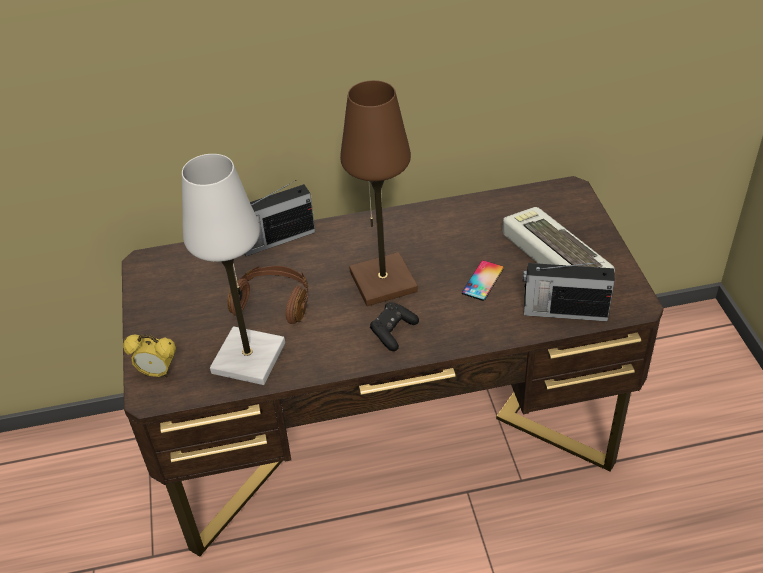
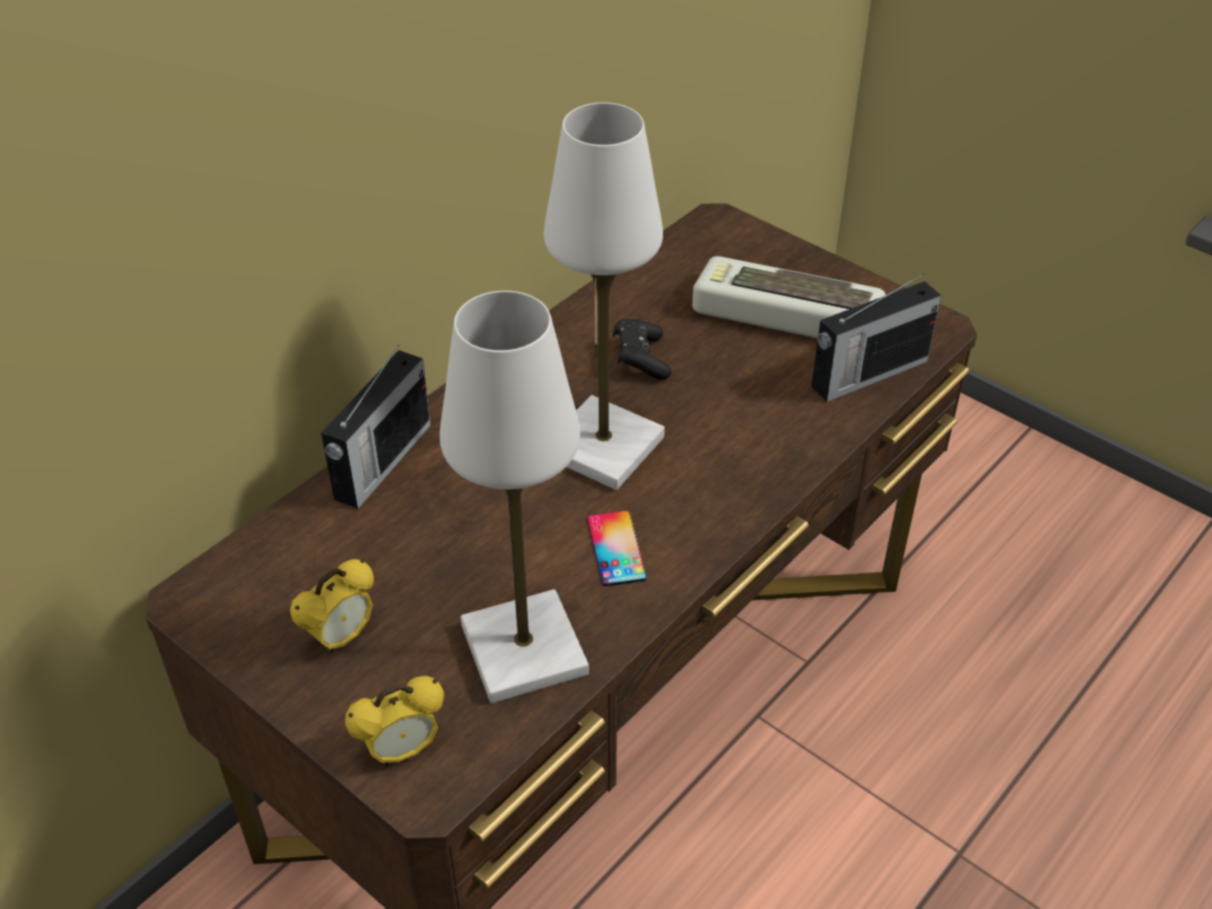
camera: 40 degrees left, 0 degrees up
(182, 310) = (341, 638): none -> alarm clock
(273, 302) = (475, 553): brown headphones -> none
(383, 282) = (603, 447): brown table lamp -> white table lamp
(393, 332) = (688, 506): black game controller -> black game controller (640, 359)
(483, 280) = (732, 383): phone -> phone (616, 548)

